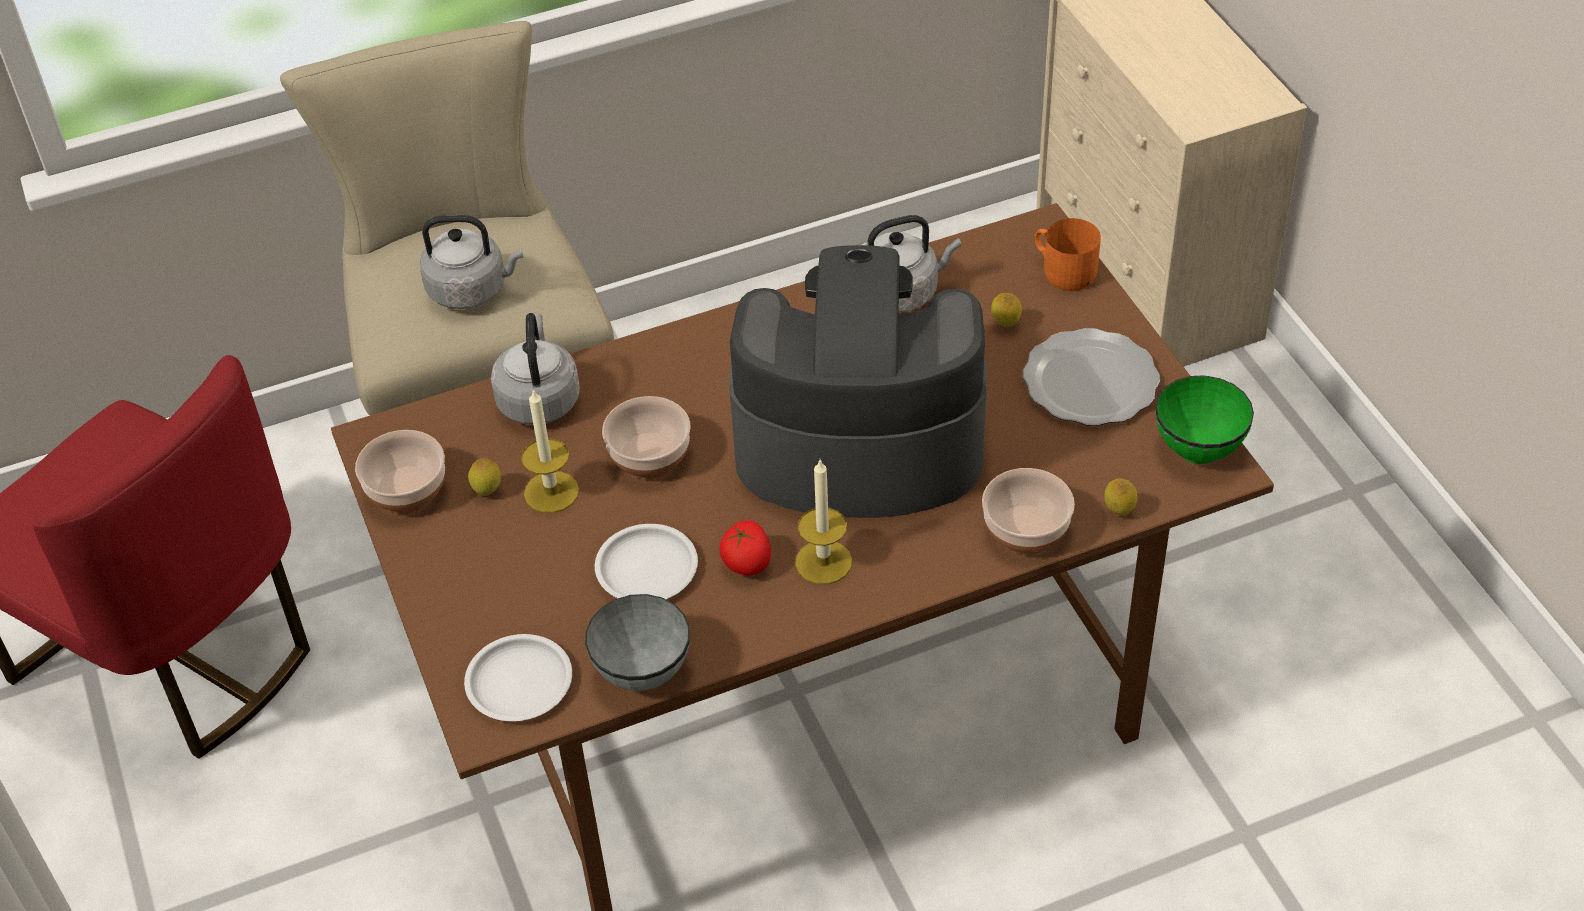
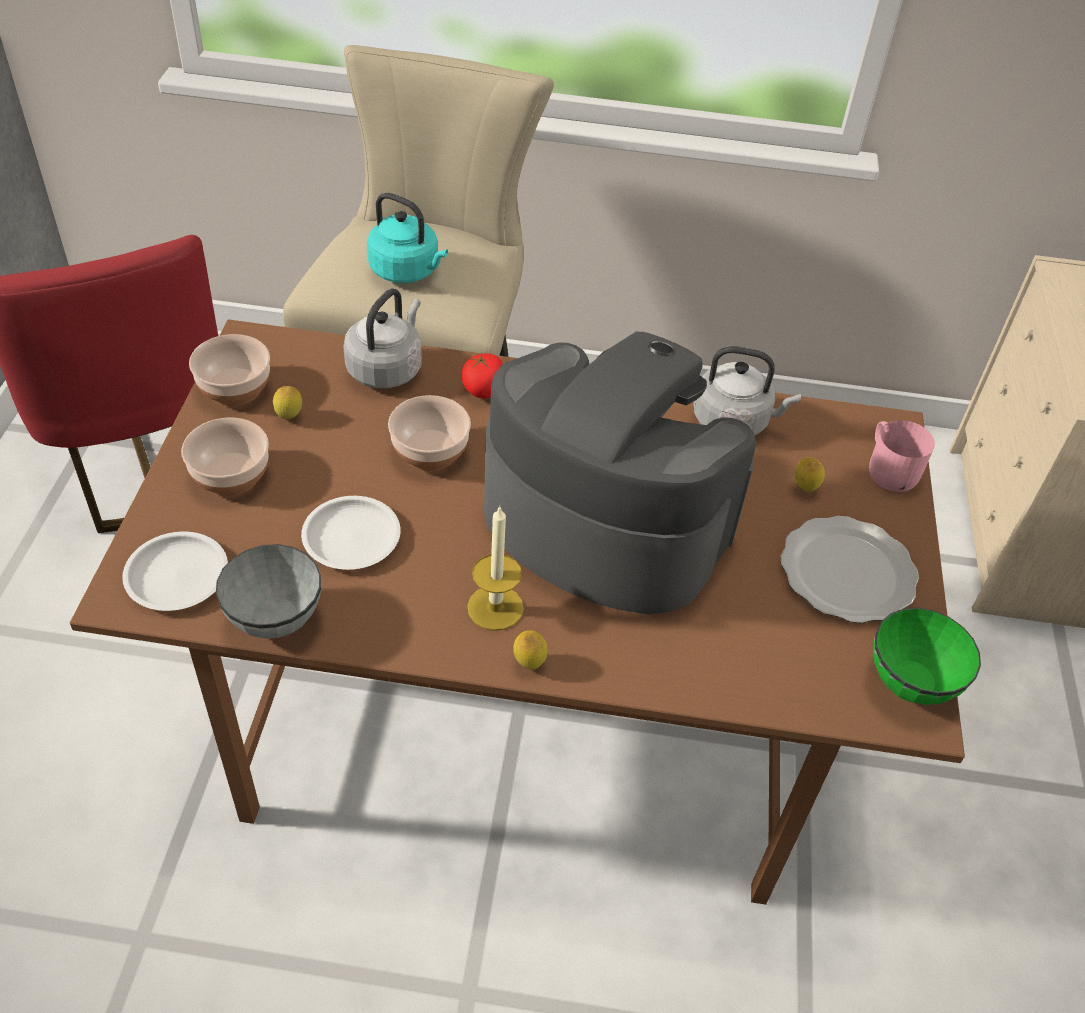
camera: 25 degrees right, 0 degrees up
(472, 290) = (407, 271): grey kettle -> turquoise kettle
(551, 492) = (334, 441): candle -> none
(747, 563) = (433, 575): tomato -> tomato (483, 390)
(1024, 531) = (690, 674): bowl -> bowl (230, 475)
(1063, 270) = (889, 468): orange mug -> pink mug
(1119, 512) = (791, 703): lemon -> lemon (529, 664)

